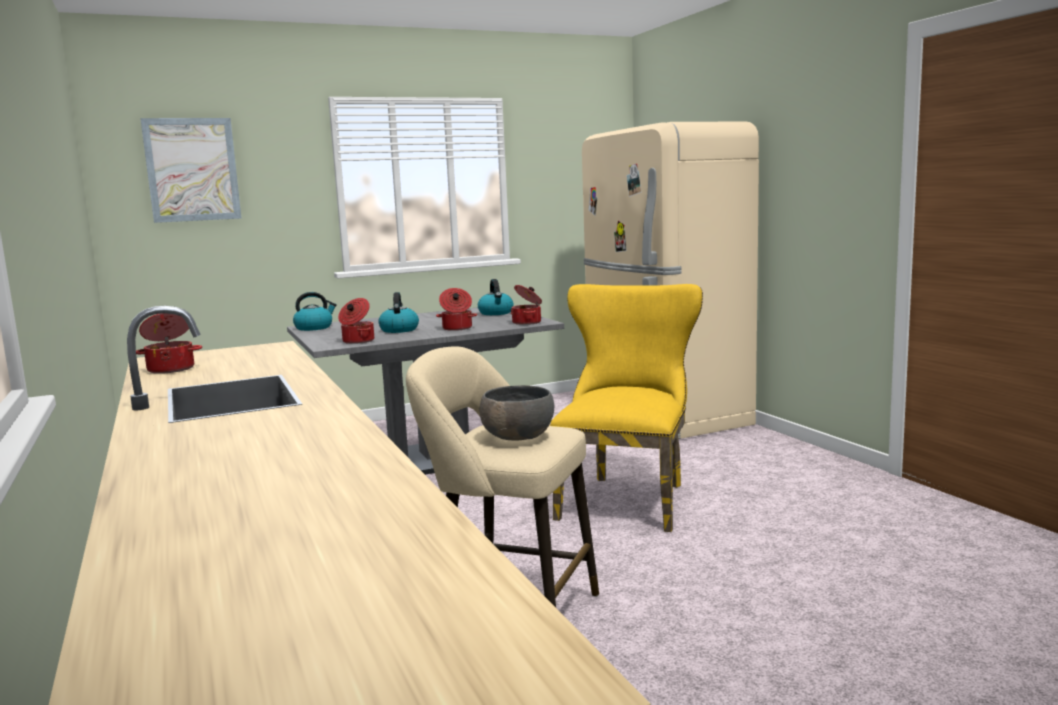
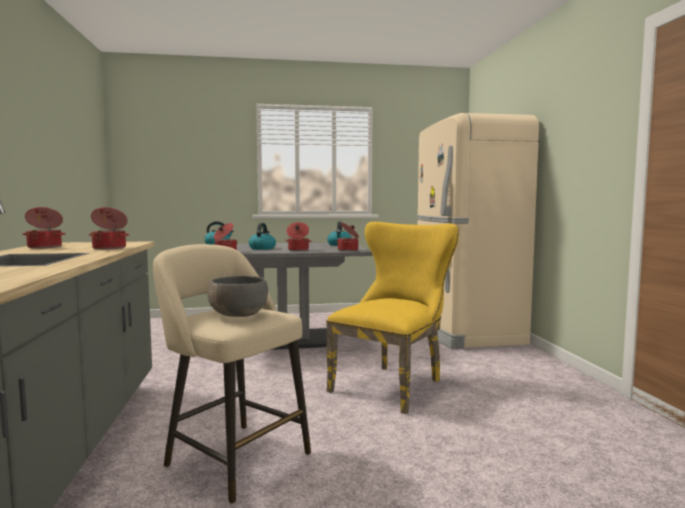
camera: 15 degrees right, 5 degrees down
(192, 170) = (169, 146): picture -> none
(280, 362) = (110, 248): none -> cooking pot

